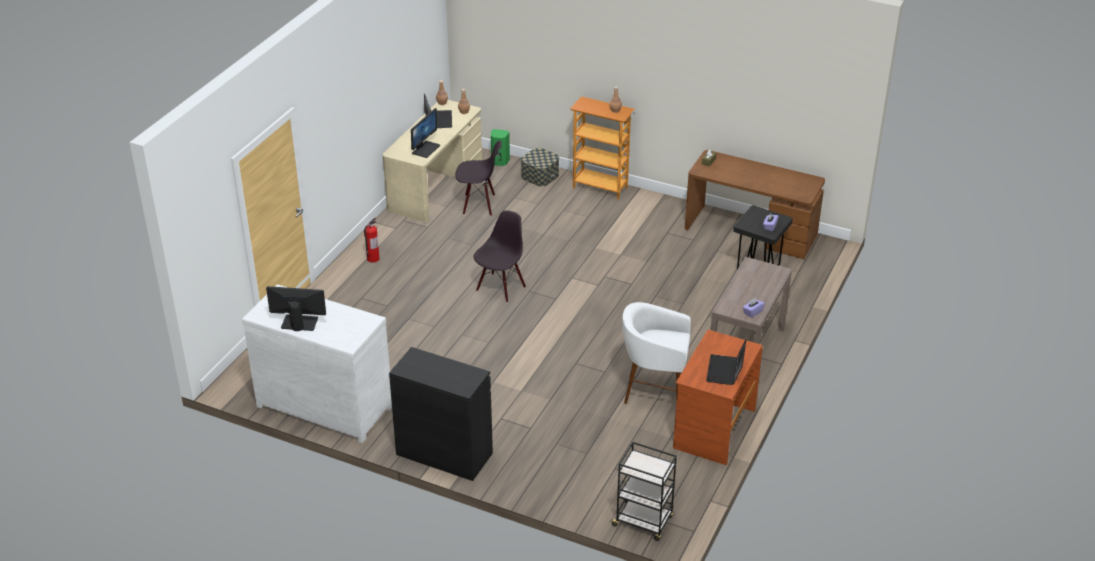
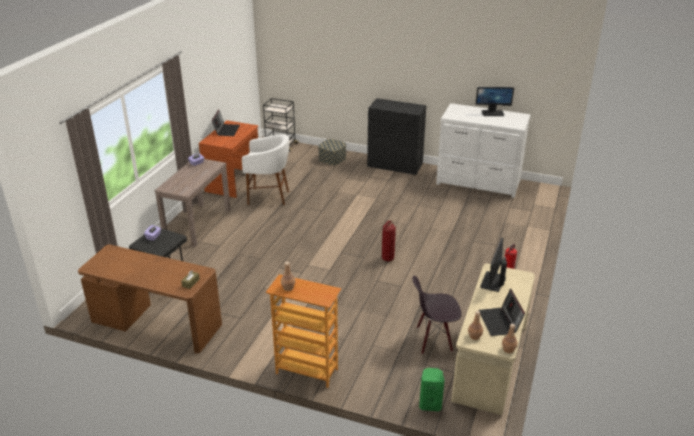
camera: 175 degrees right, 5 degrees down
(500, 288) = (388, 258): black chair -> fire extinguisher
(540, 176) = (377, 385): storage box -> storage box (332, 158)

